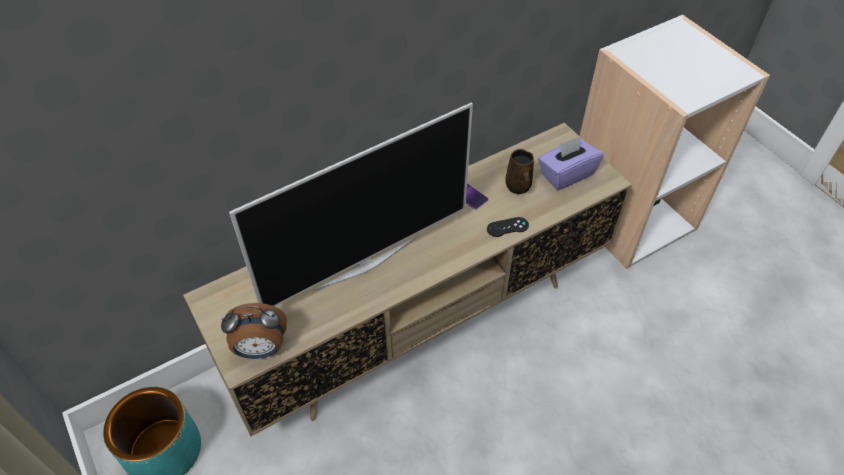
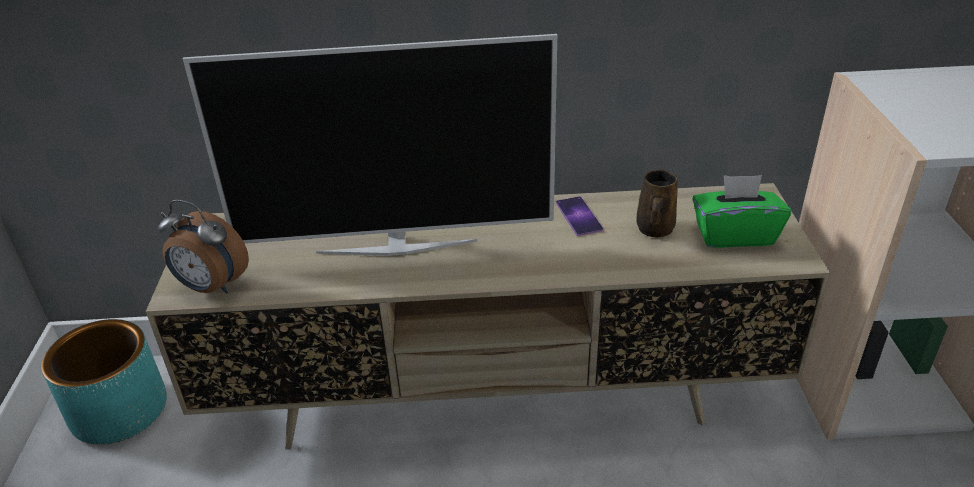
camera: 30 degrees right, 15 degrees down
(507, 227) = (606, 265): black game controller -> none
(566, 174) = (734, 235): purple tissue box -> green tissue box

